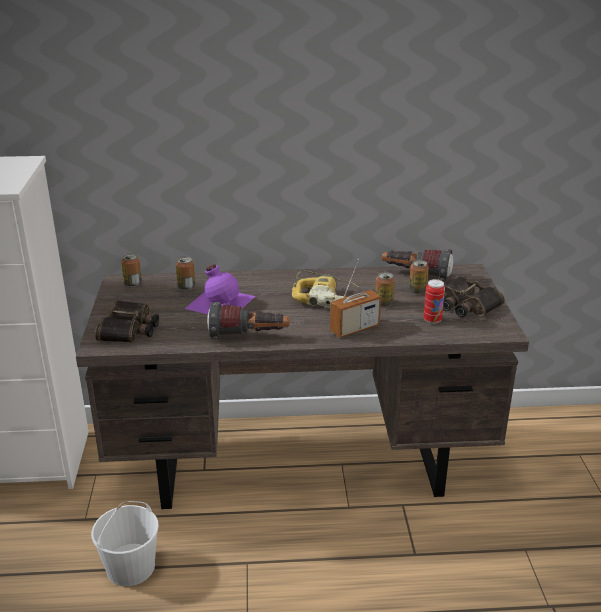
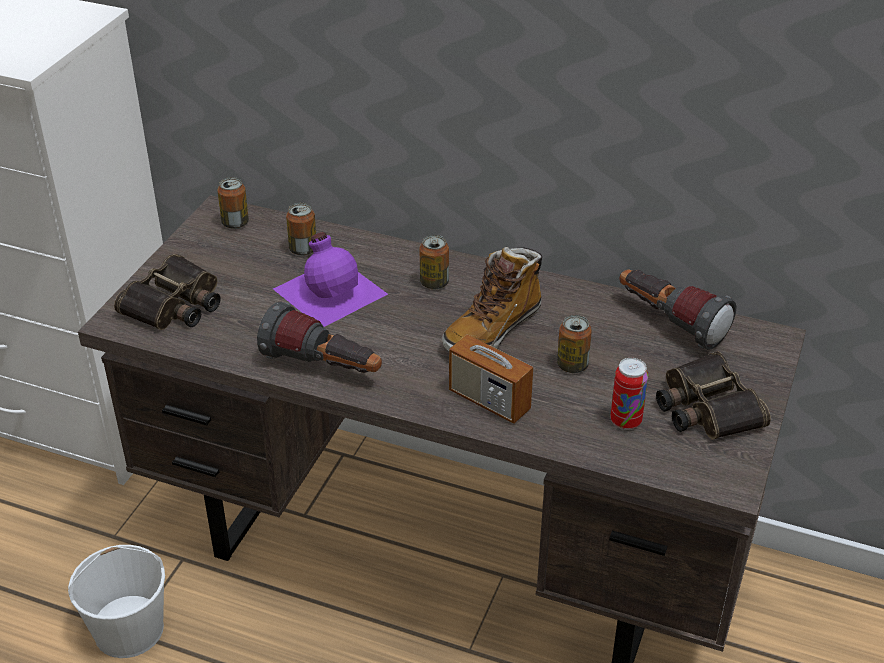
camera: 25 degrees right, 10 degrees up
(328, 298) = (493, 329): power drill -> boot
(354, 329) = (489, 401): radio -> radio turned 45 degrees clockwise
(417, 291) = (647, 355): can -> can (434, 283)

